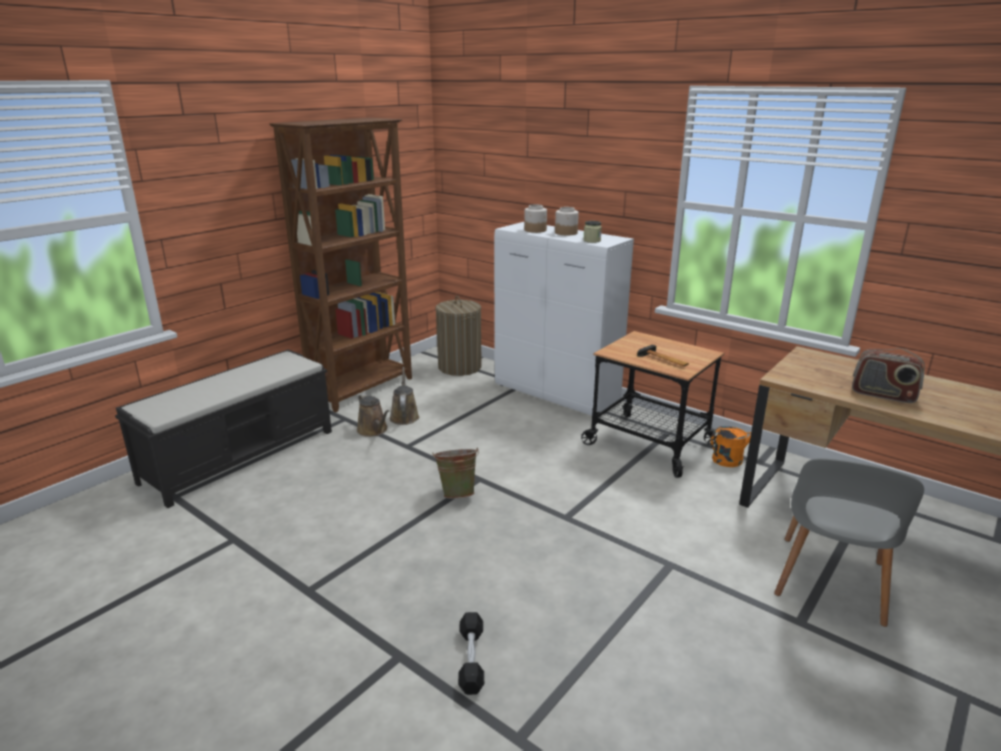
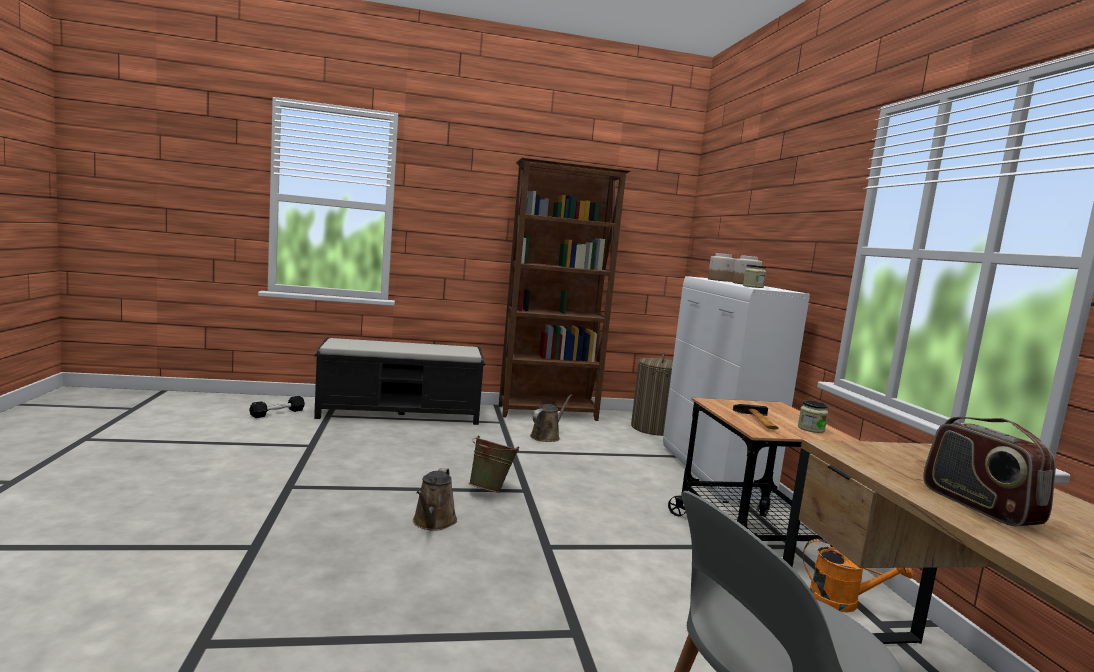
camera: 40 degrees right, 15 degrees down
(374, 430) = (508, 435): brown watering can -> brown watering can (433, 522)
(471, 660) = (285, 579): black dumbbell -> black dumbbell (277, 413)
(692, 353) = (811, 429): none -> jar

